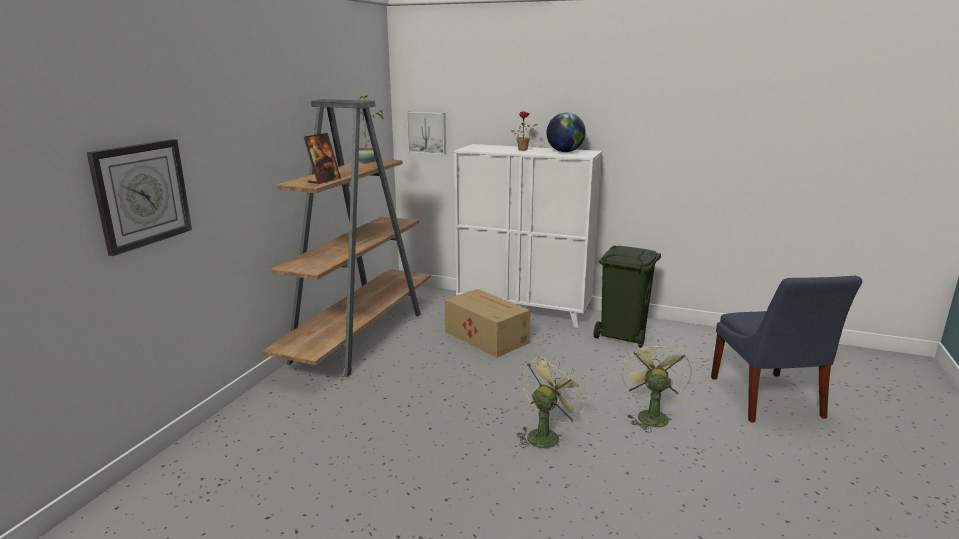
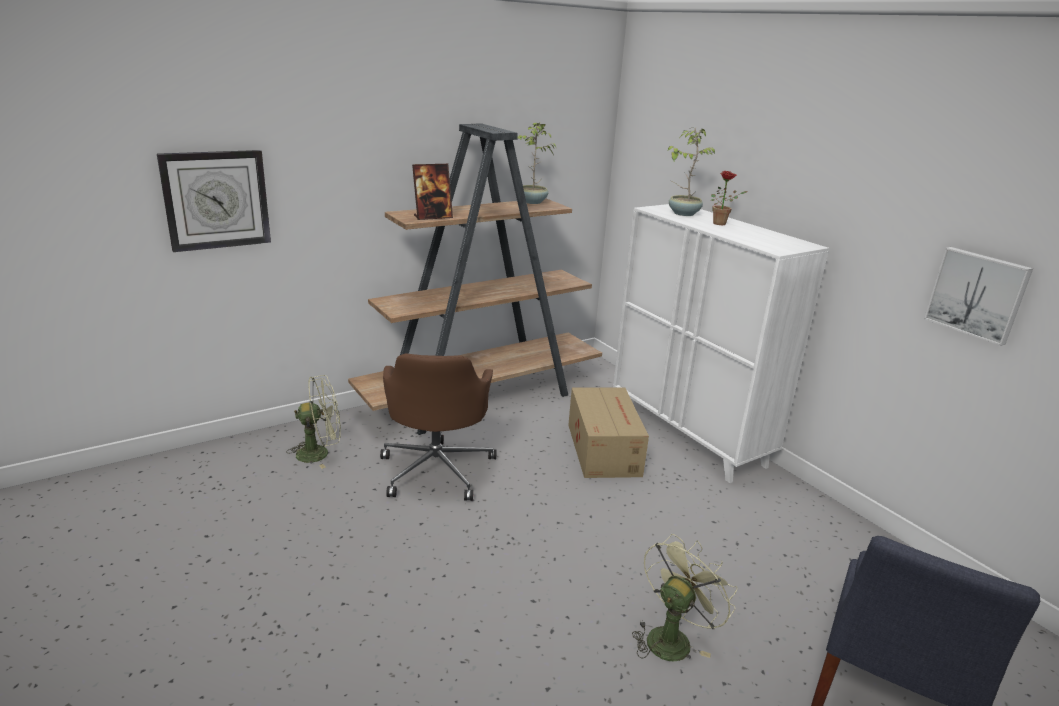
camera: 35 degrees right, 5 degrees up
(392, 392) = (437, 469): none -> brown office chair
(427, 132) = (642, 178): picture -> picture (977, 294)
(490, 148) = (683, 213): none -> potted plant
(546, 435) = (519, 592): green fan -> green fan (320, 453)
(565, 152) = (767, 238): globe -> none
(624, 335) = (780, 518): green trash can -> none

